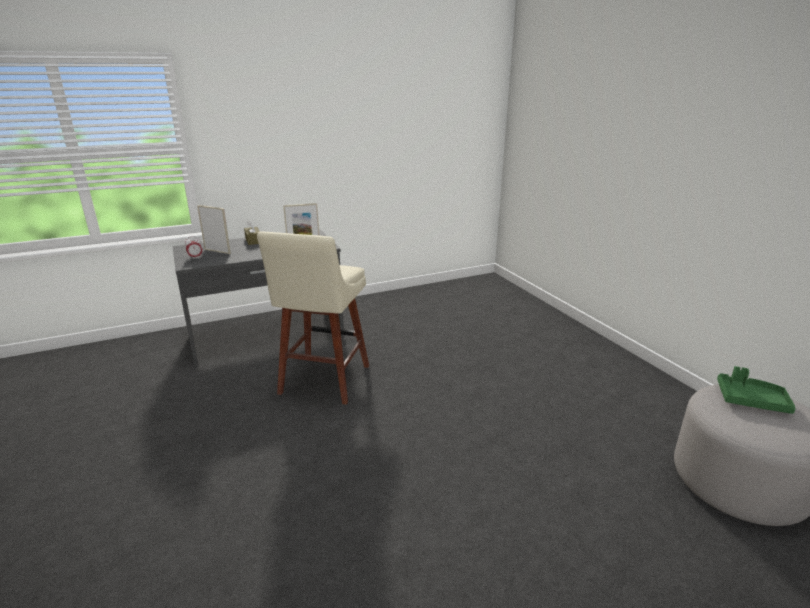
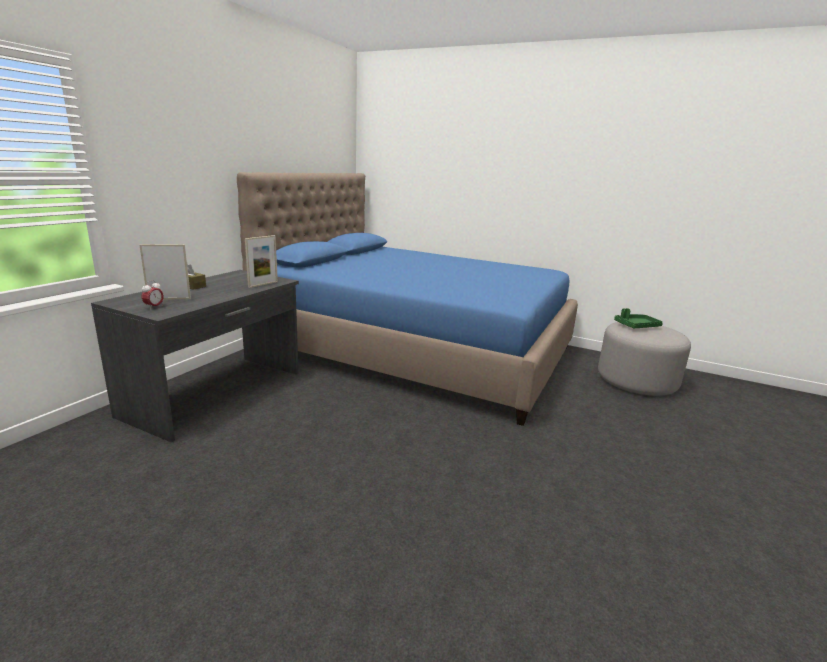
camera: 40 degrees left, 5 degrees down
(323, 381) = (333, 410): beige stool -> none
(485, 341) = (416, 348): none -> blue bed

